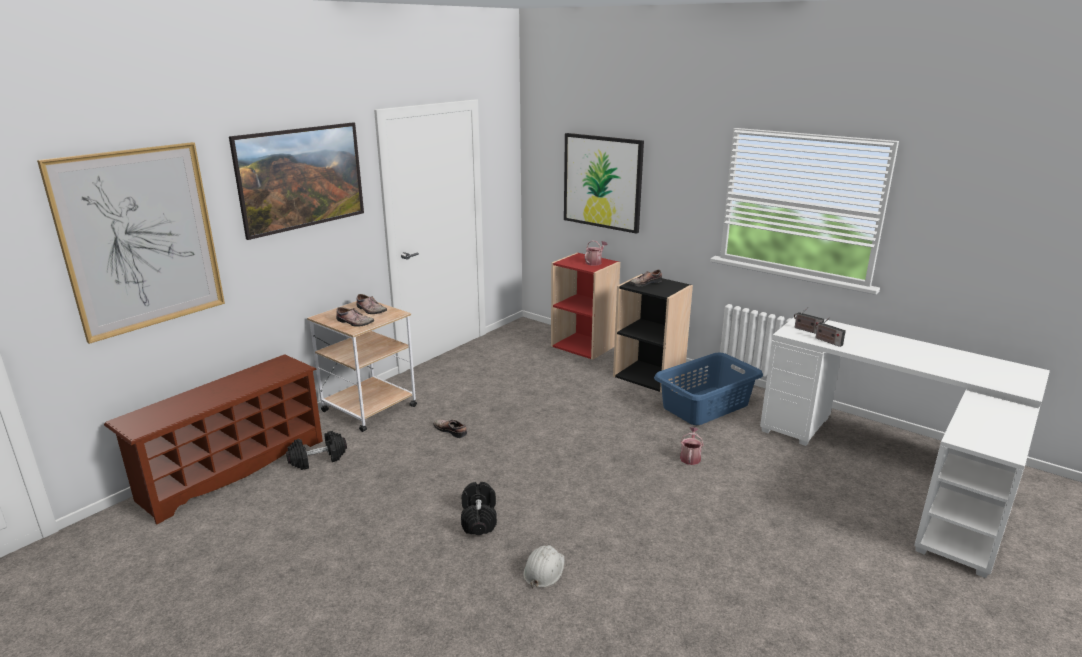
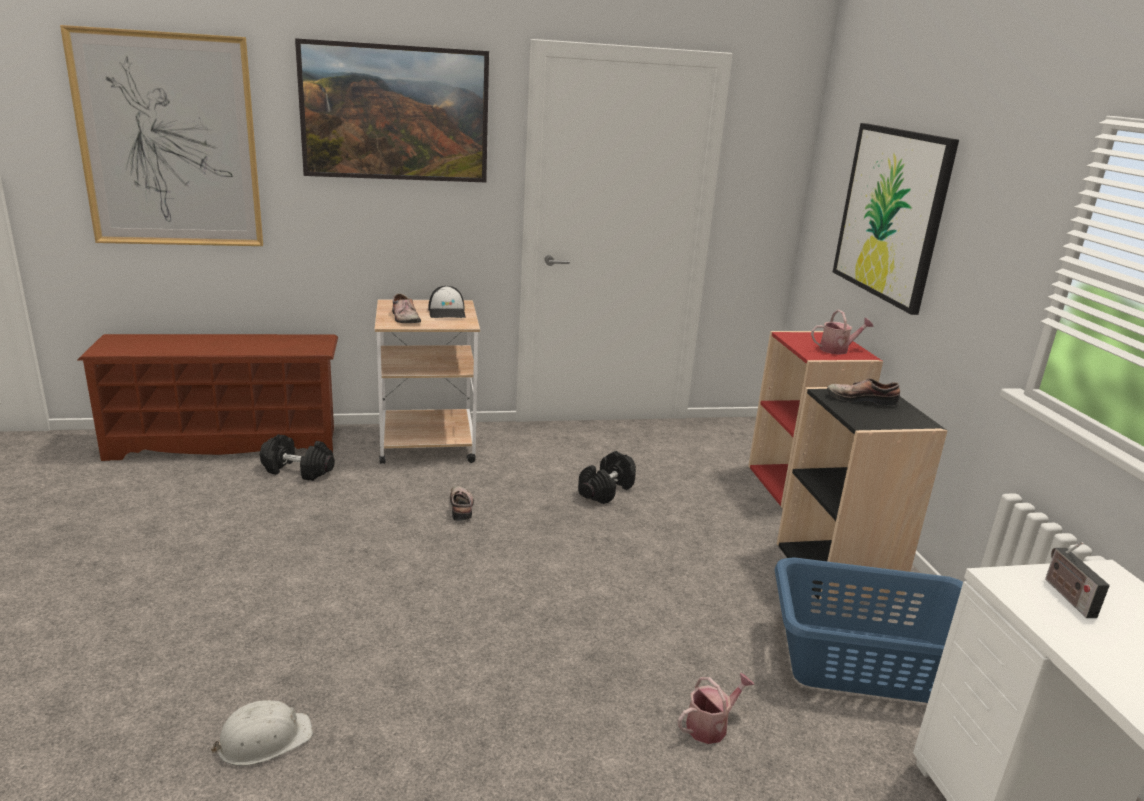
camera: 40 degrees right, 0 degrees up
(370, 310) = (447, 312): shoe -> cap
(479, 519) = (315, 625): black dumbbell -> black dumbbell (606, 490)
(827, 341) = (1080, 638): radio -> none

